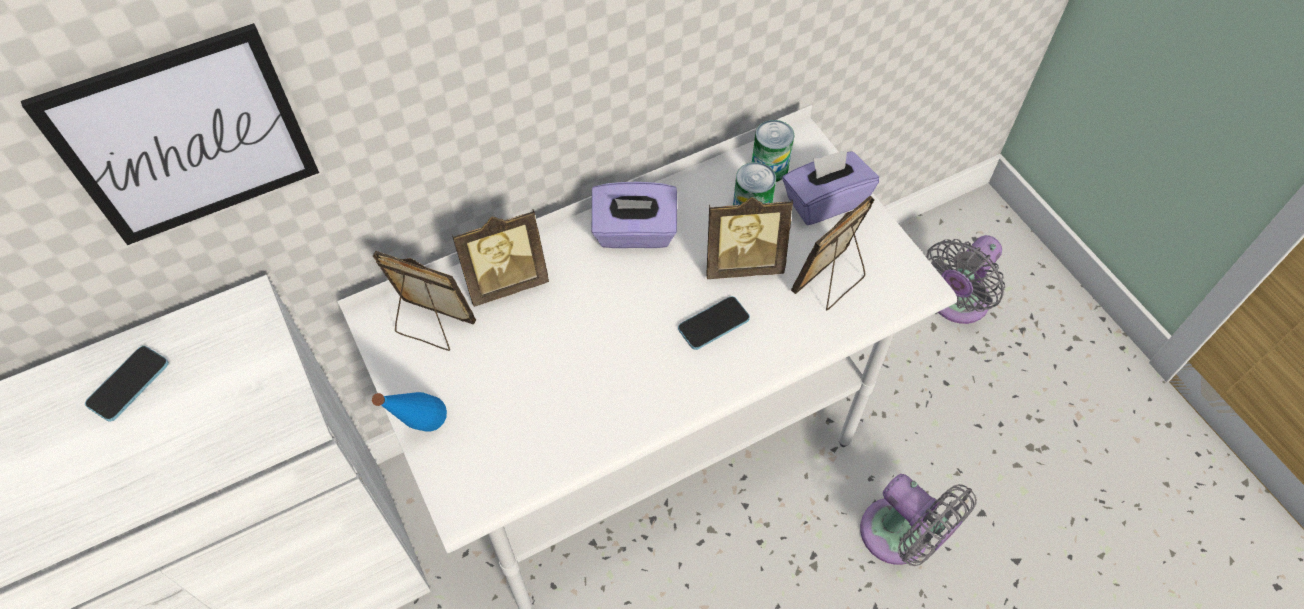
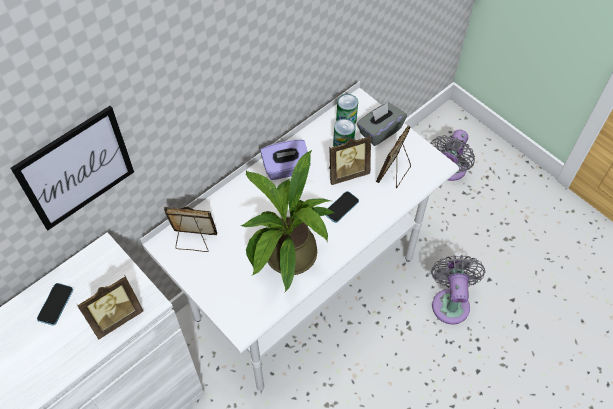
camera: 15 degrees left, 0 degrees up
(423, 435) = (209, 298): blue bottle -> none
(506, 282) = (226, 209): picture frame -> picture frame (116, 317)
(583, 395) = (286, 259): none -> potted plant
(824, 201) = (379, 131): purple tissue box -> grey tissue box
(900, 537) = (450, 302): grey fan -> grey fan turned 120 degrees counterclockwise

